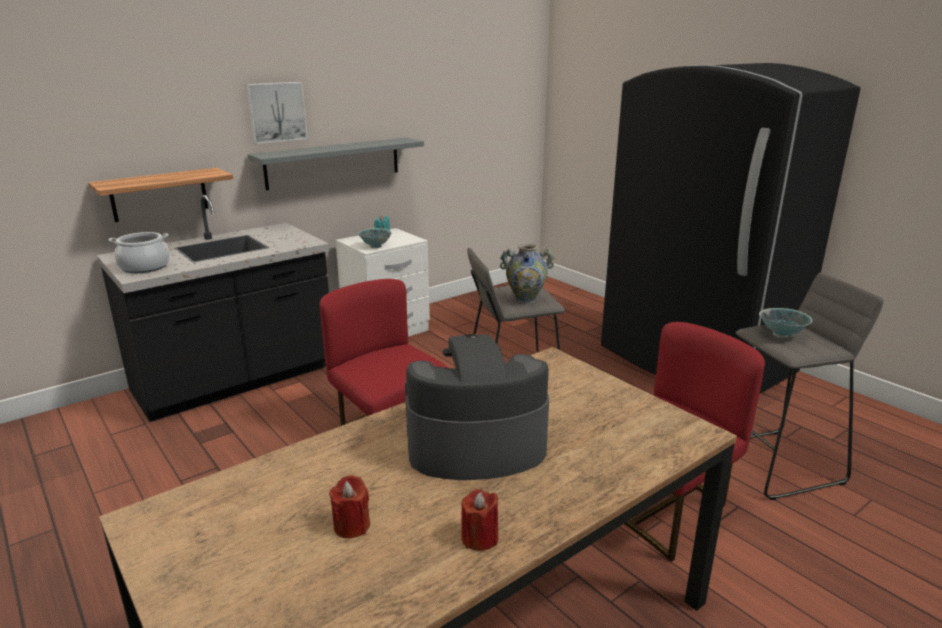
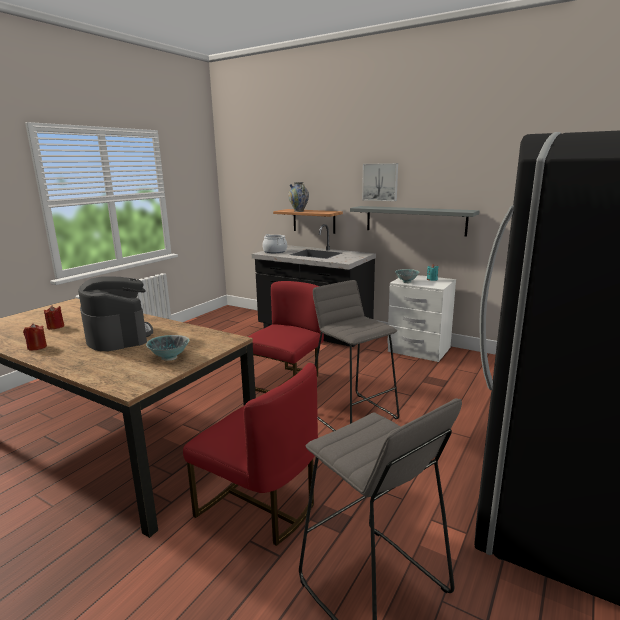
camera: 70 degrees right, 5 degrees down
(525, 300) = (349, 327): vase -> vase (299, 211)
(782, 335) = (371, 433): bowl -> bowl (169, 358)

